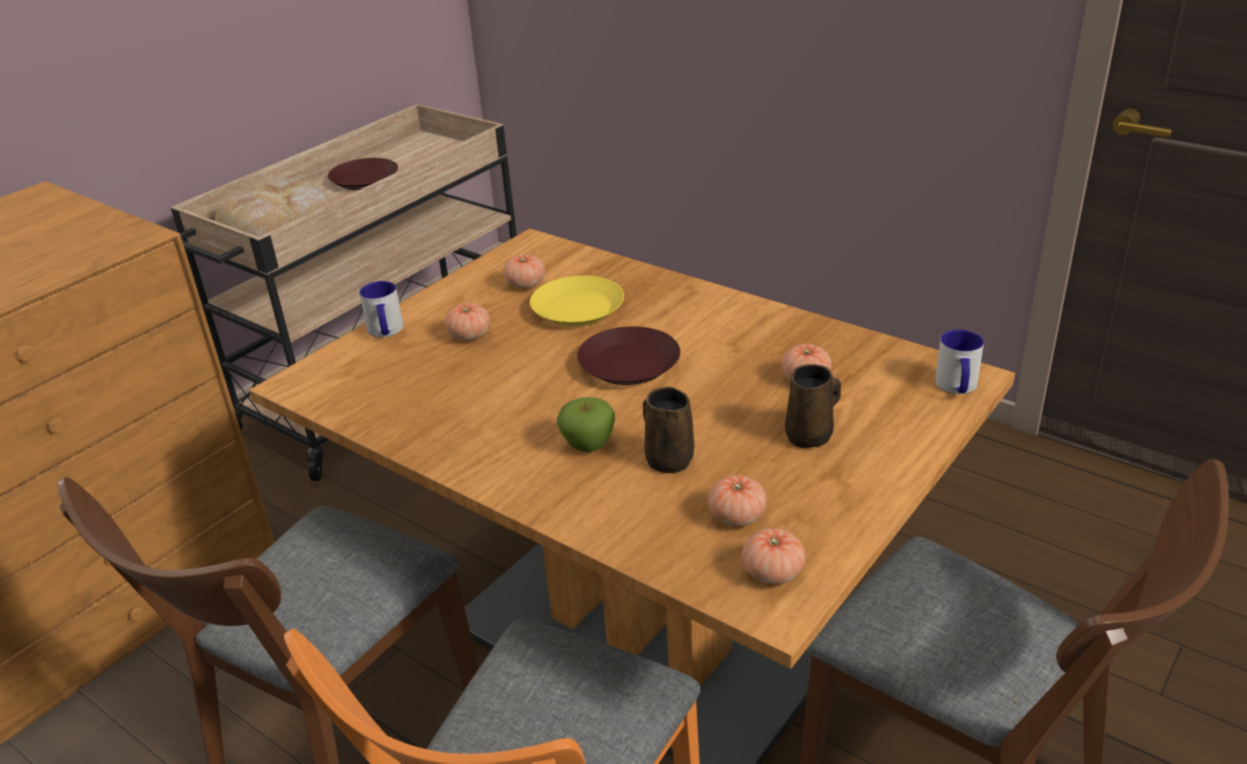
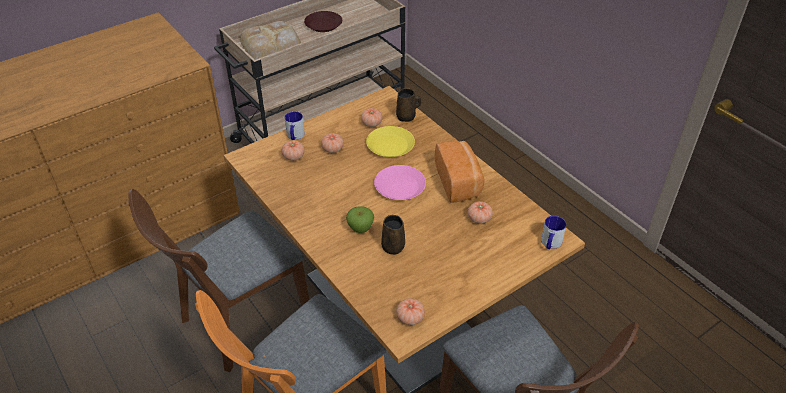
camera: 15 degrees right, 10 degrees up
(628, 364) = (399, 187): brown plate -> pink plate
(735, 334) = (459, 182): none -> bread
(737, 516) = (408, 285): tomato -> tomato (293, 156)
(811, 435) = (464, 251): brown mug -> brown mug (407, 117)

